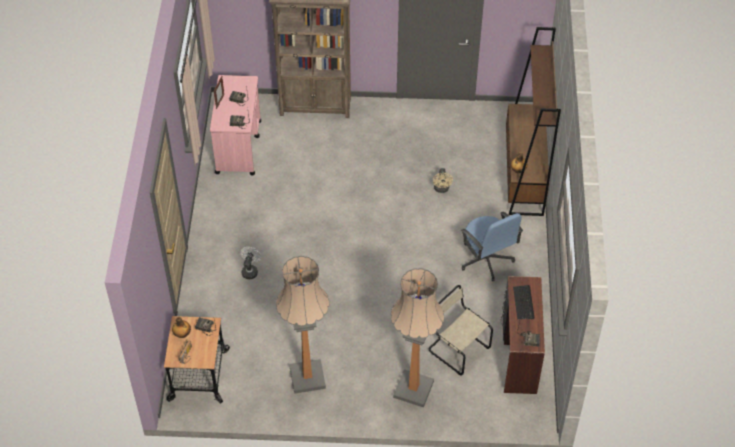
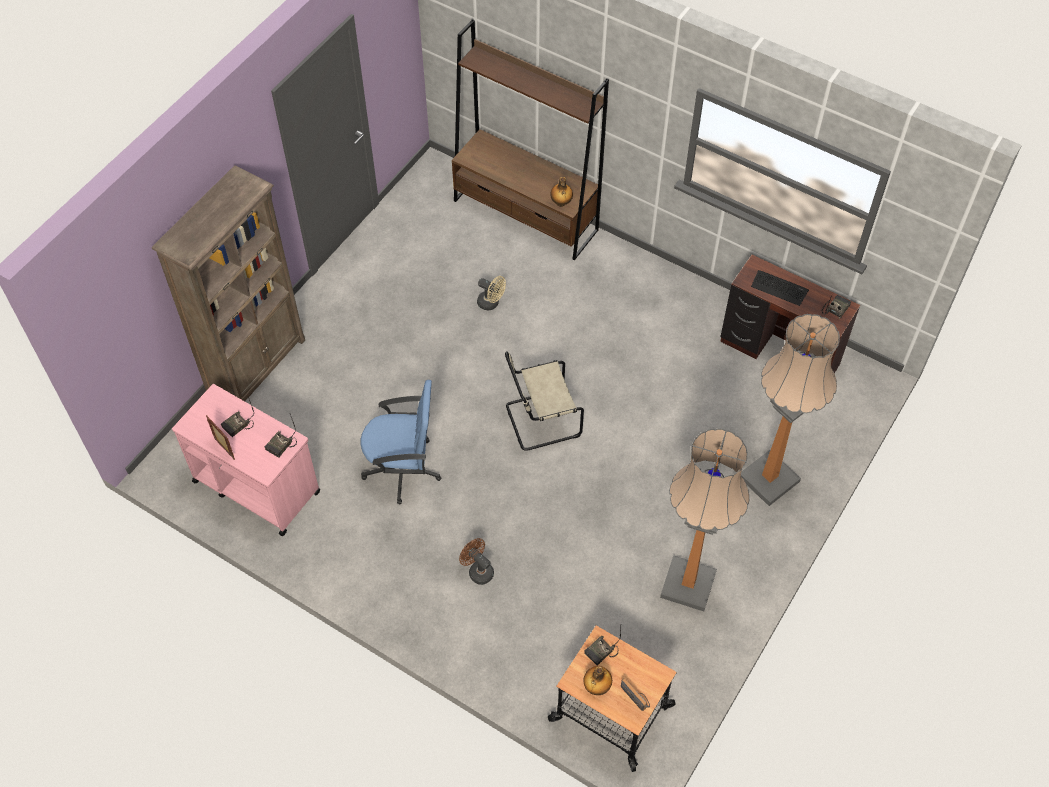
camera: 60 degrees left, 5 degrees up
(250, 270) = (478, 570): white fan -> brown fan
(457, 348) = (734, 406): beige chair -> beige chair (540, 420)
(486, 260) = (626, 314): blue office chair -> blue office chair (403, 469)

